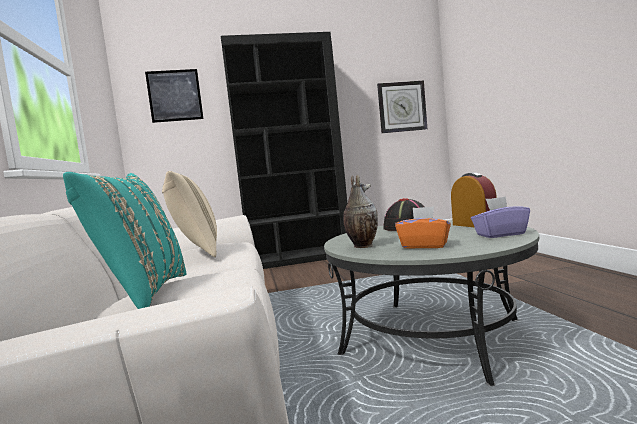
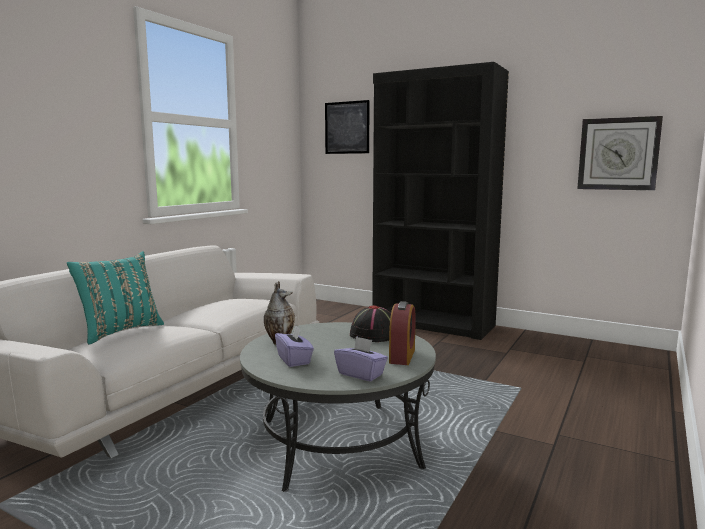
camera: 40 degrees right, 5 degrees up
(196, 253) = (218, 305): beige pillow -> none
(425, 245) = (294, 360): orange tissue box -> purple tissue box

